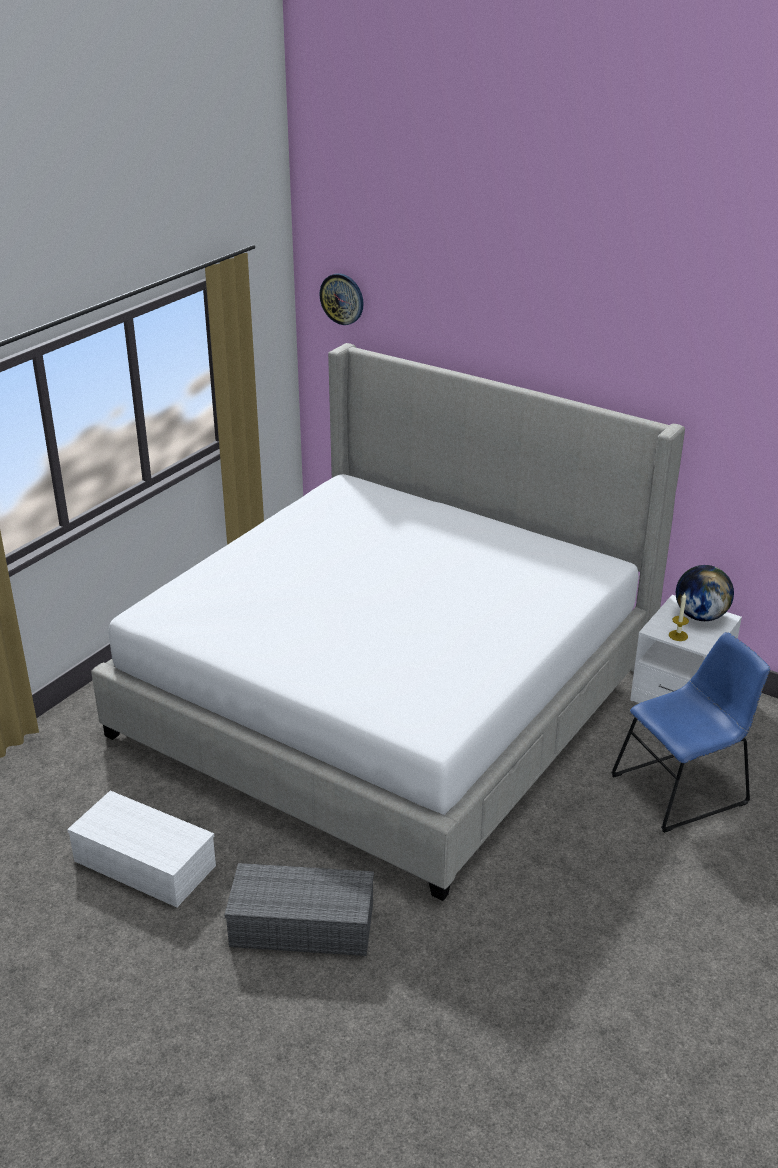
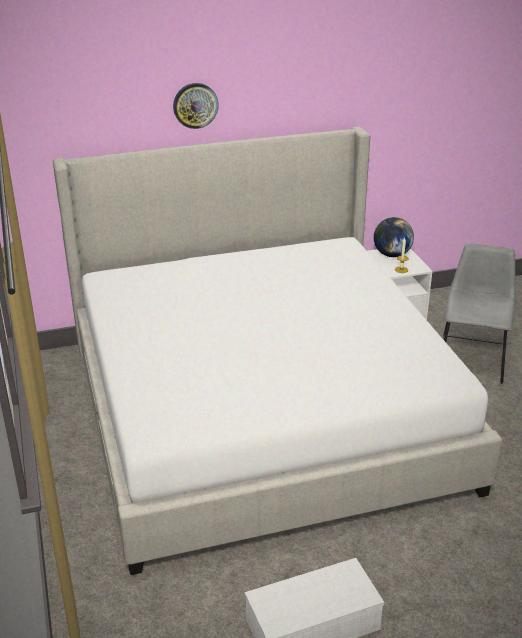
camera: 50 degrees left, 0 degrees up
(304, 924) = (455, 569): grey storage box -> none
(342, 298) = (39, 120): wall clock -> wall clock (195, 105)
(684, 788) = (472, 357): blue chair -> grey chair

